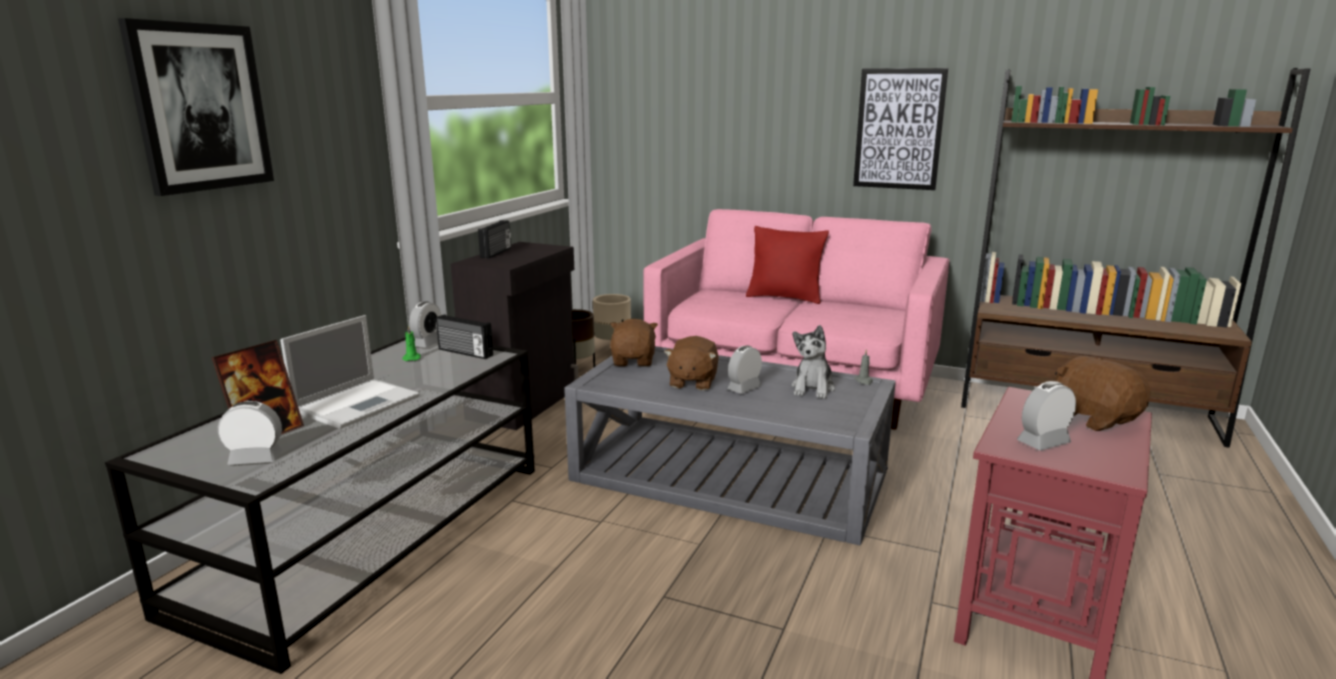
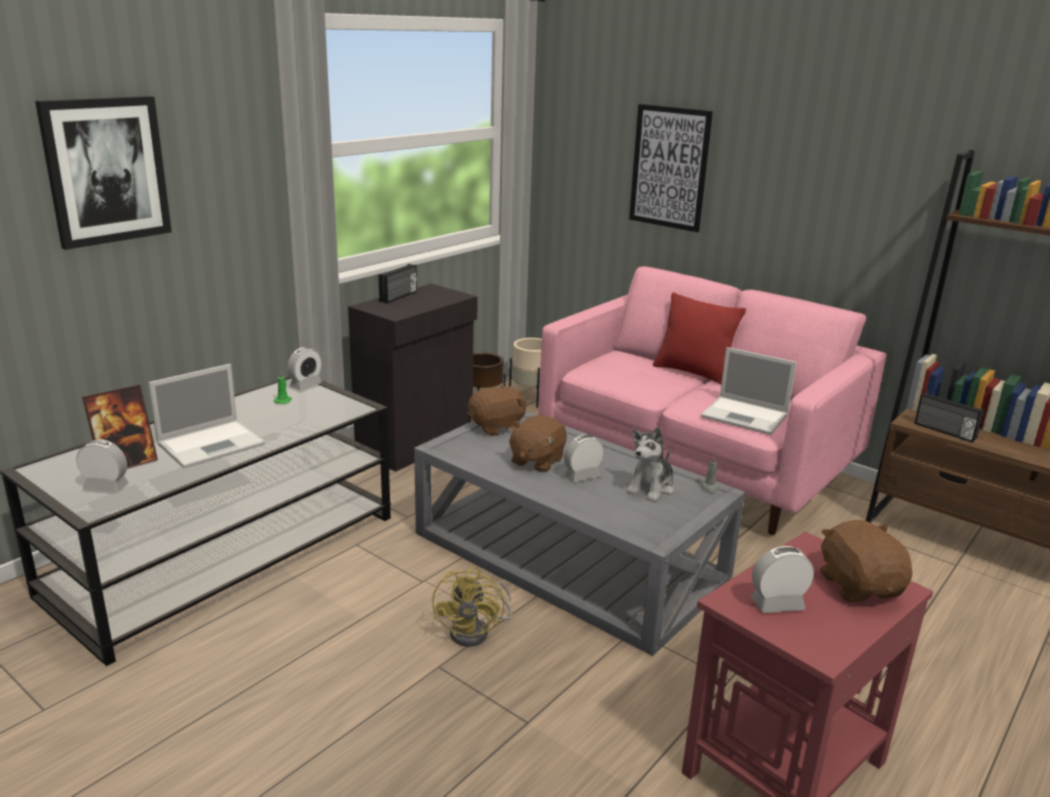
camera: 15 degrees right, 5 degrees up
(464, 352) = (331, 401): radio -> radio (944, 431)
(634, 361) = (497, 427): brown plush toy -> brown plush toy turned 45 degrees clockwise
(682, 556) = (476, 631): none -> yellow fan
(856, 322) = (746, 416): none -> laptop
(899, 129) = (846, 202): picture -> picture (669, 167)

